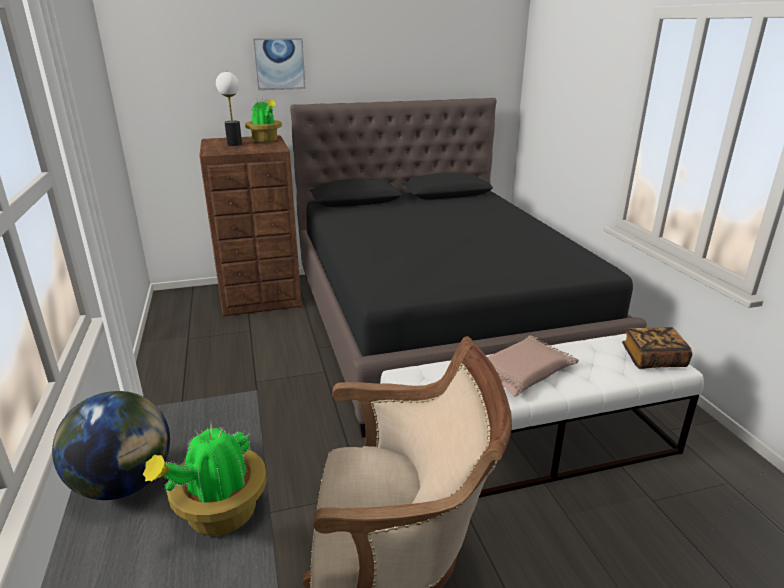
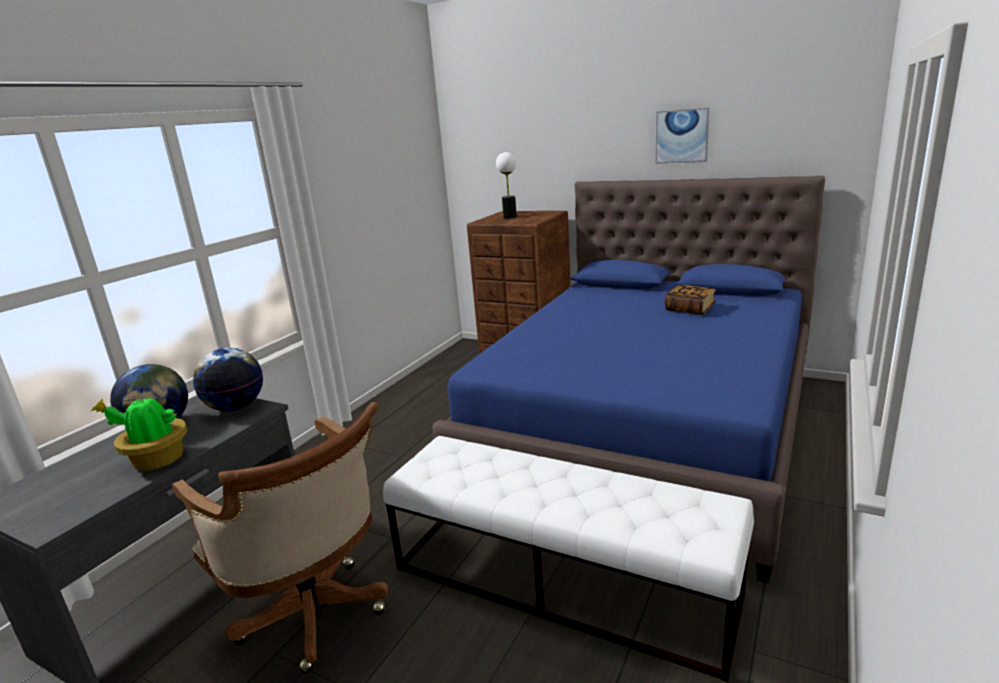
camera: 45 degrees right, 5 degrees down
(194, 418) = (236, 407): none -> globe
(265, 141) = (540, 215): potted plant -> none
(279, 64) = (572, 142): picture -> picture (682, 136)
(437, 322) = (646, 431): black bed -> blue bed
(522, 370) = (538, 480): beige pillow -> none
(653, 359) = (695, 529): book -> book (690, 309)

